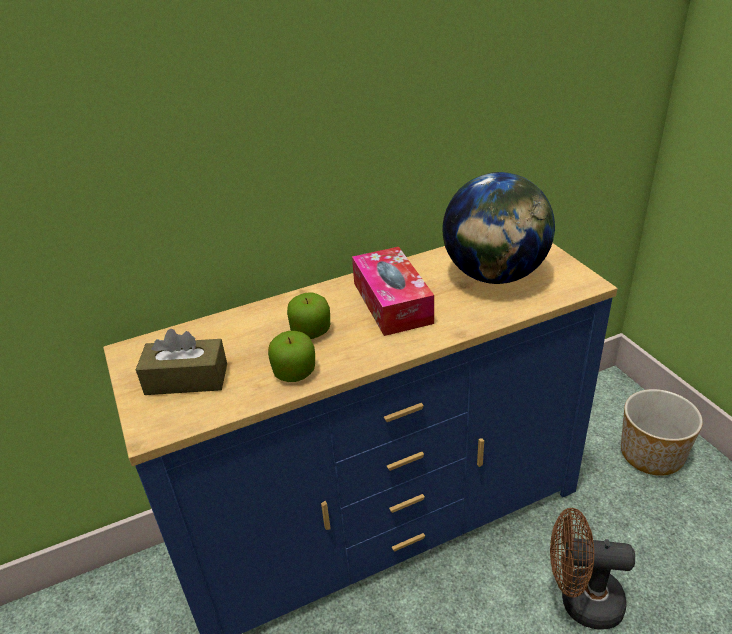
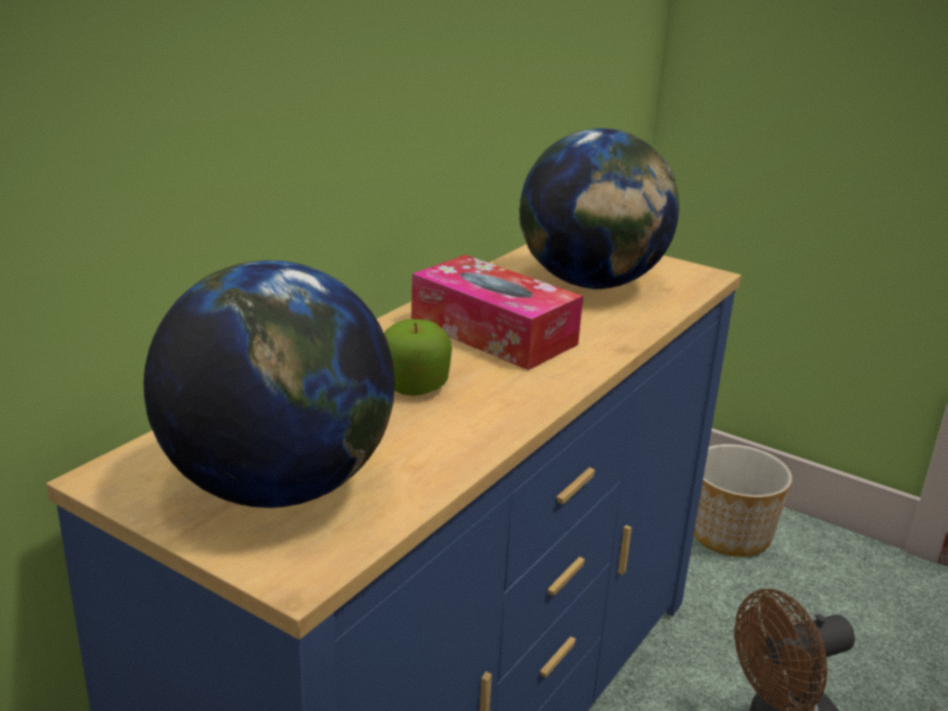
camera: 35 degrees left, 10 degrees down
(186, 379) = (278, 488): brown tissue box -> globe
(294, 372) = (450, 437): apple -> none

